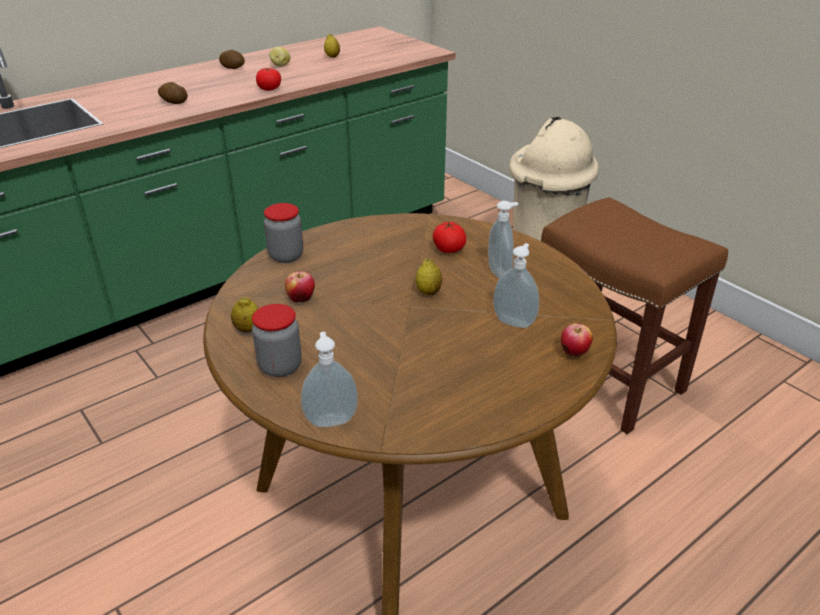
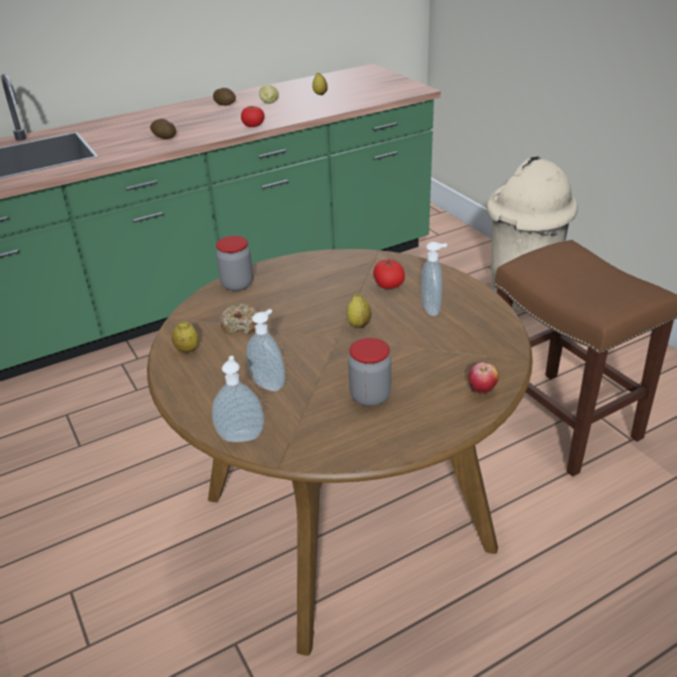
camera: 10 degrees right, 0 degrees up
(280, 366) = (208, 385): jar -> jar (370, 396)
(301, 299) = (241, 325): apple -> donut
(514, 321) = (433, 357): soap dispenser -> soap dispenser (269, 384)

